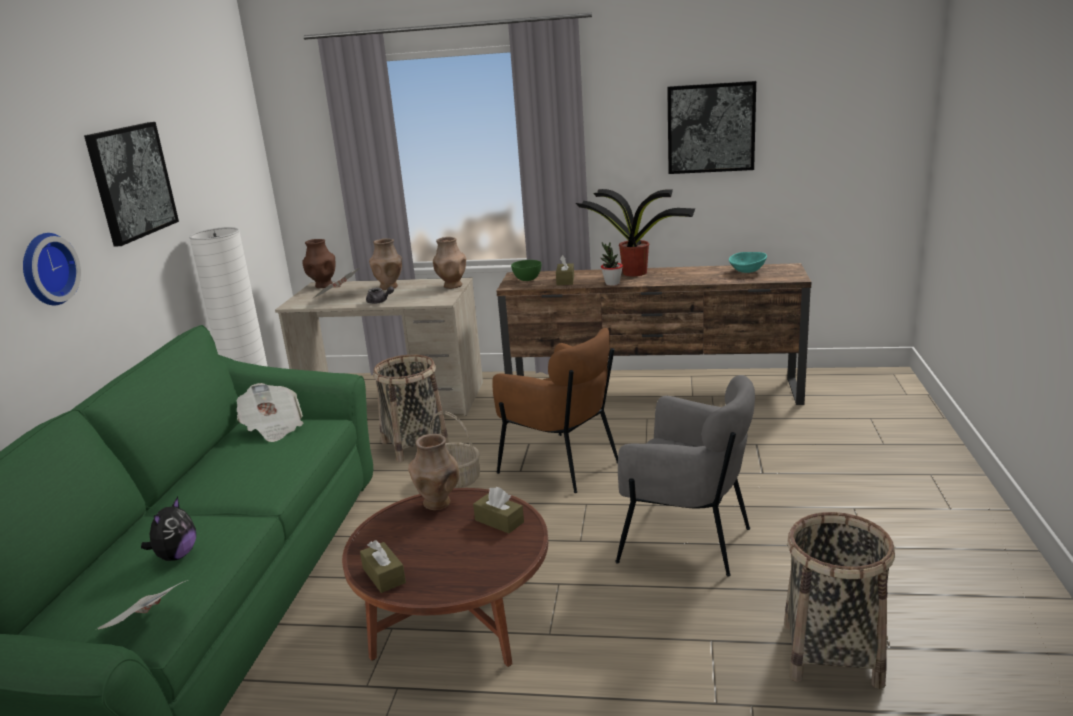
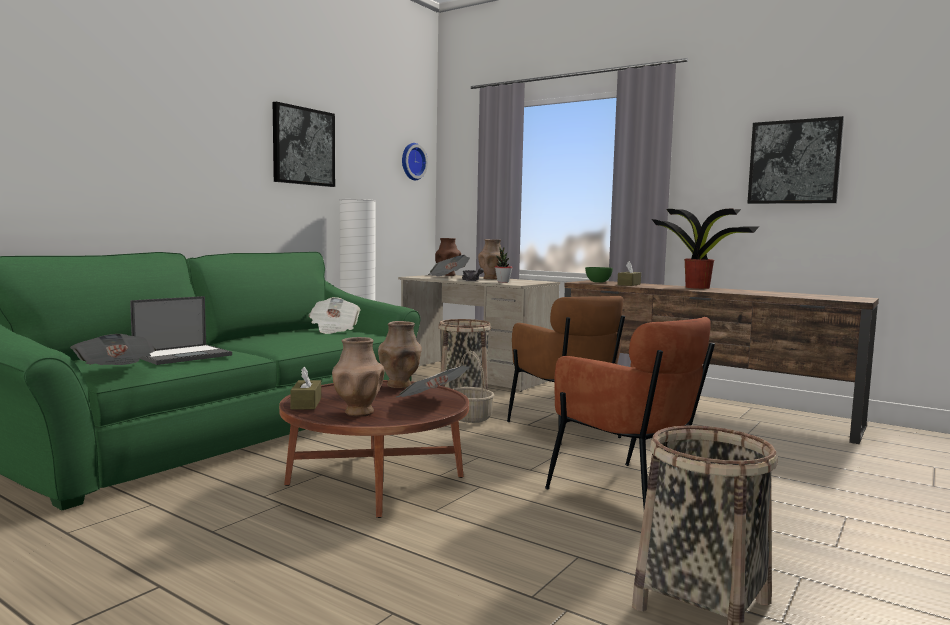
camera: 25 degrees right, 15 degrees down
(45, 269) = (211, 172): wall clock -> wall clock (412, 161)
(176, 556) = (183, 355): plush toy -> laptop
(452, 286) = (537, 282): brown vase -> brown vase (358, 412)
(499, 521) = (432, 401): brown tissue box -> newspaper
(612, 284) = (667, 288): potted plant -> potted plant (503, 282)
(686, 541) = (629, 493): grey armchair -> brown armchair
(747, 271) = (811, 295): turquoise bowl -> none

